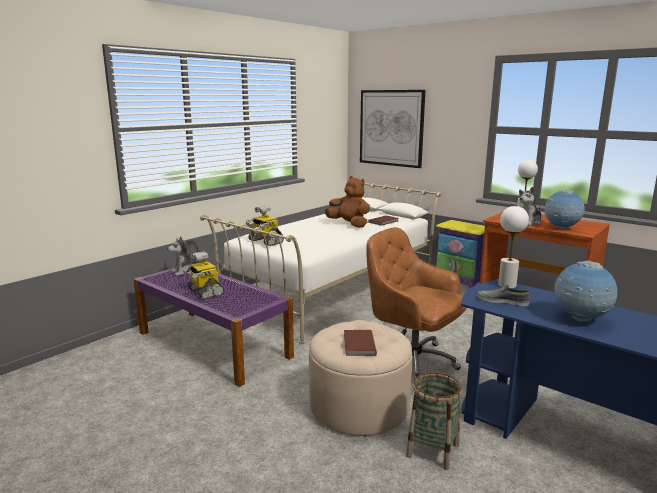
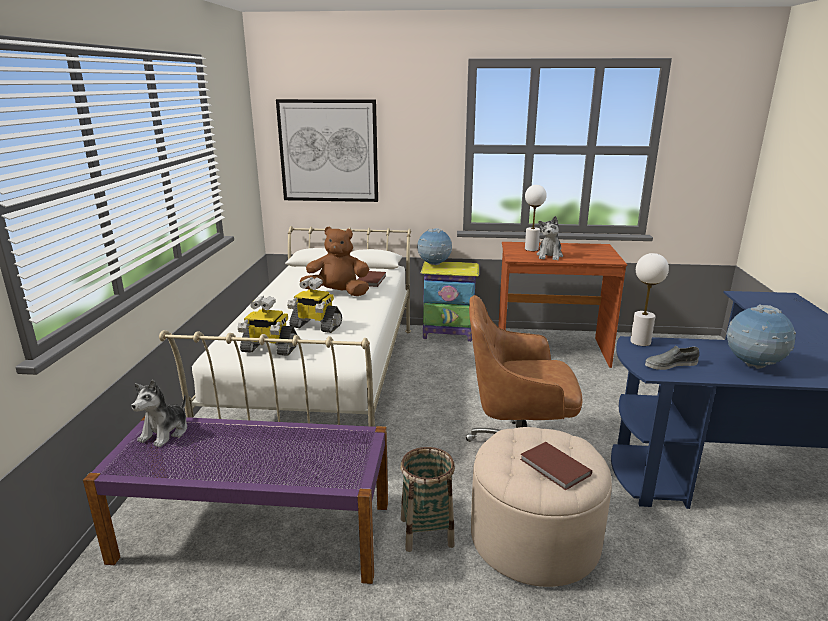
camera: 35 degrees left, 5 degrees up
(204, 292) = (250, 461): toy robot -> toy robot (315, 326)
(433, 450) = (656, 557): basket -> basket (427, 532)
(561, 228) = (587, 258): globe -> globe (434, 265)

